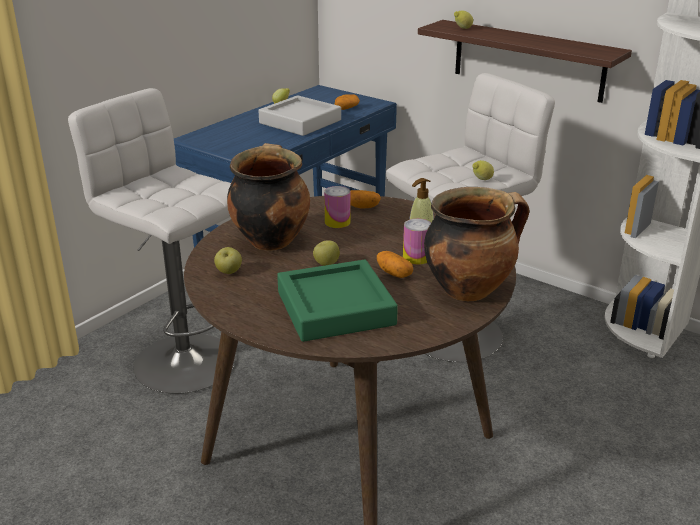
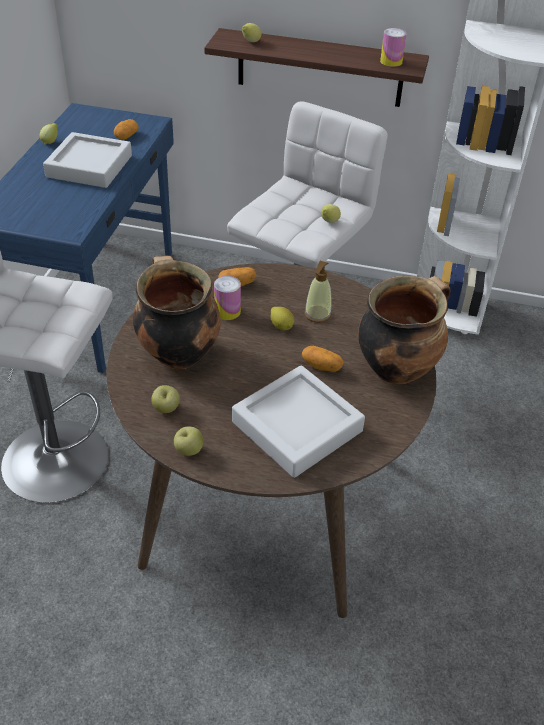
camera: 25 degrees left, 15 degrees up
(326, 264) = (252, 371): apple -> apple (189, 450)
(335, 308) = (297, 426): green tray -> grey tray
(379, 240) = (281, 326): none -> lemon
(416, 258) = (329, 340): can -> can (391, 61)

